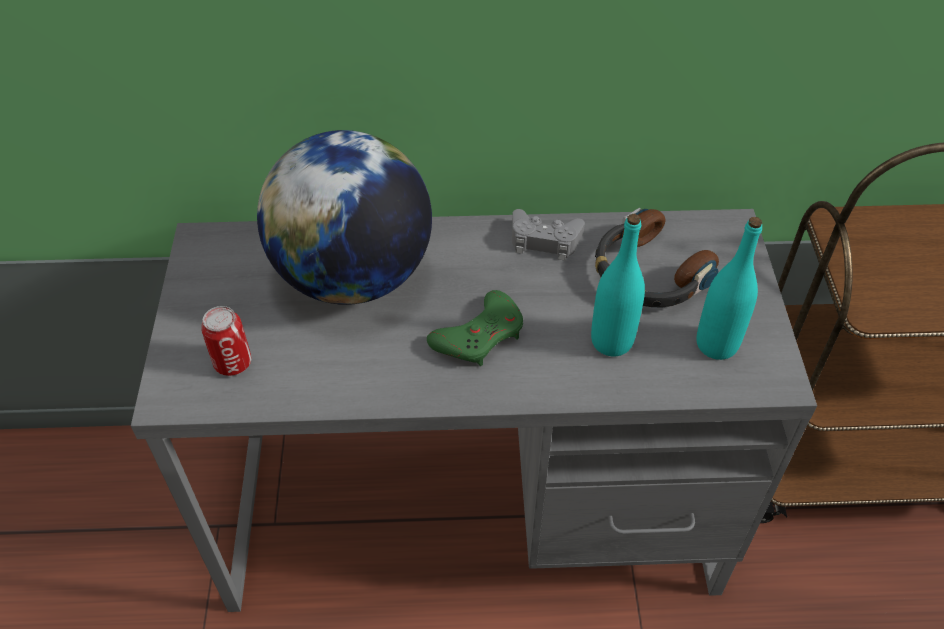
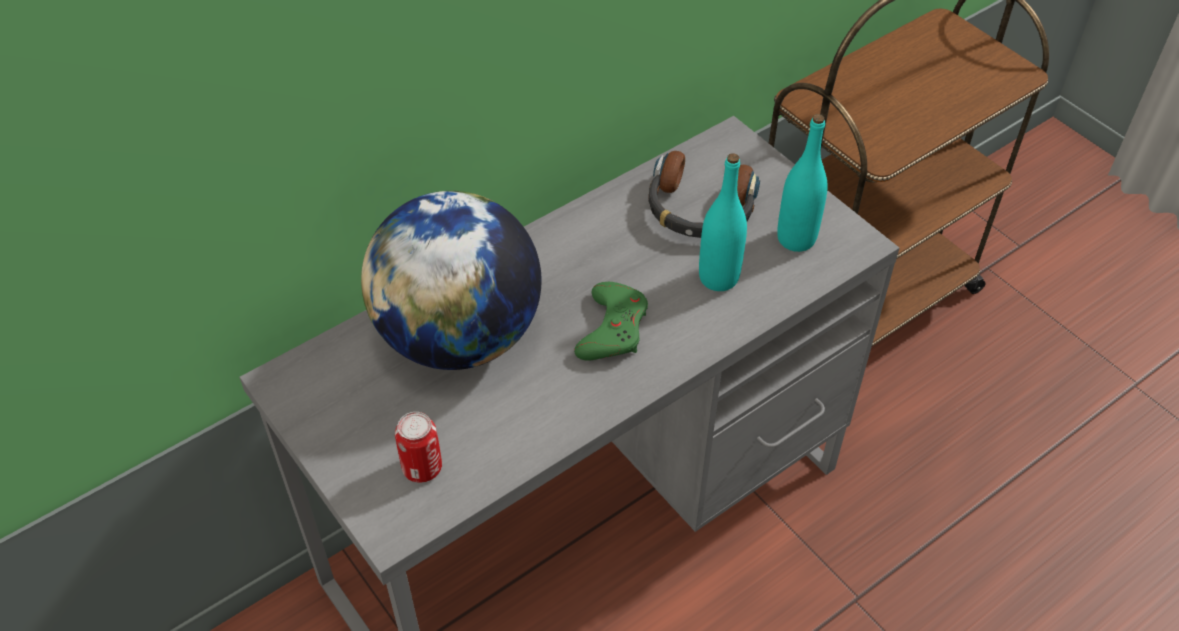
camera: 35 degrees left, 0 degrees up
(544, 240) = (594, 222): grey game controller -> none

